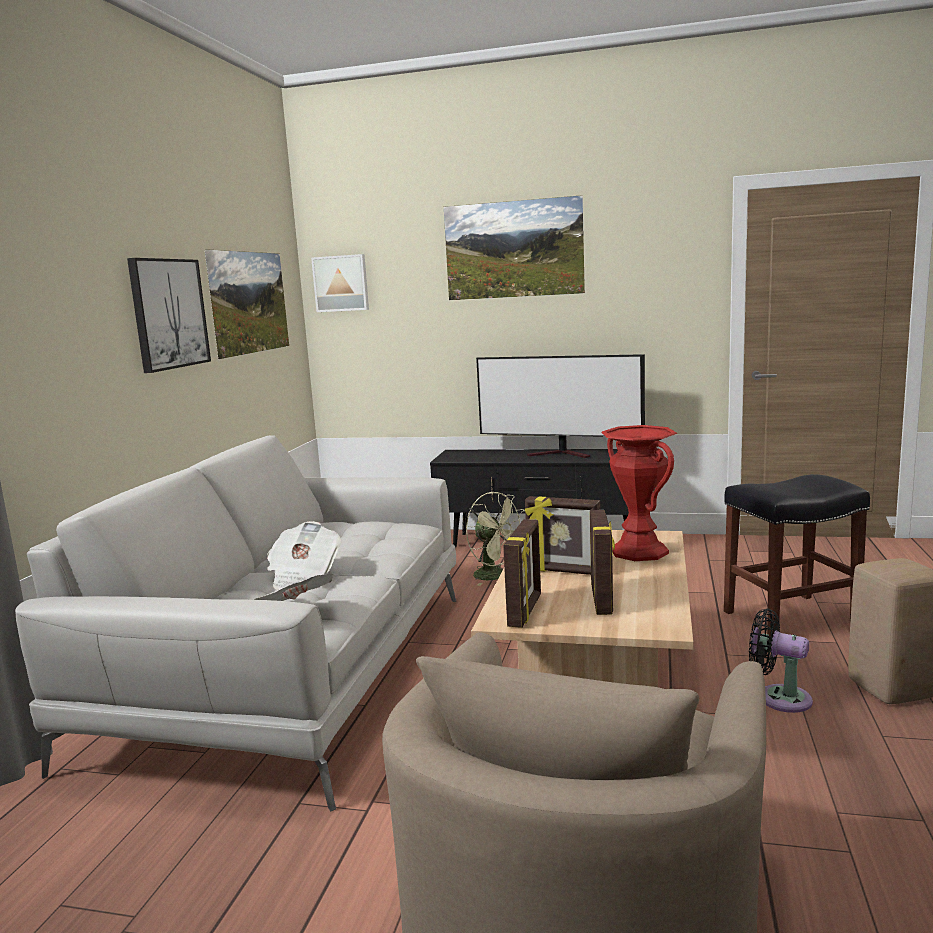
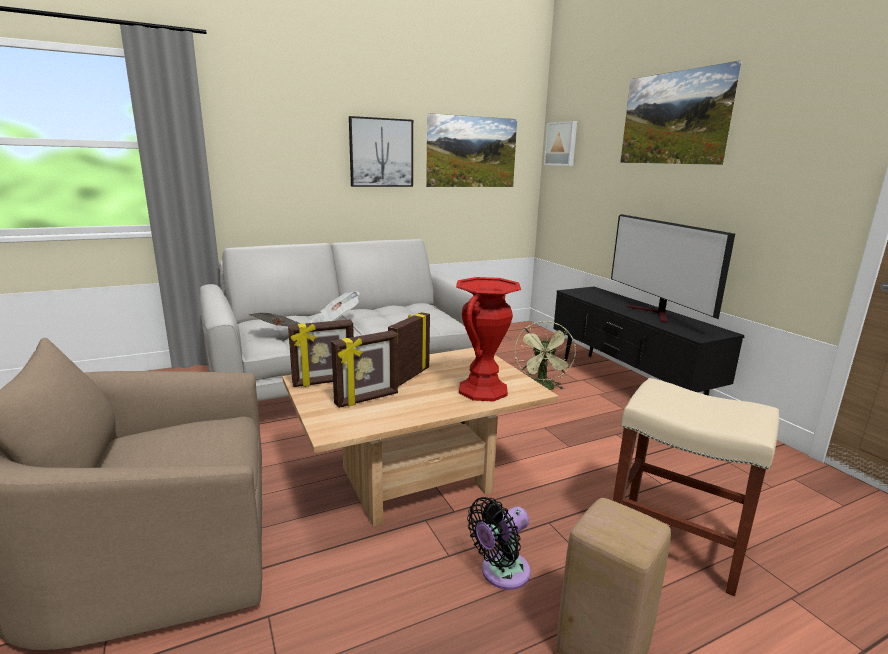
camera: 50 degrees right, 5 degrees up
(563, 571) = (408, 376): picture frame -> picture frame turned 45 degrees clockwise
(779, 698) = (501, 573): black fan -> black fan turned 120 degrees counterclockwise
(789, 618) = (673, 541): black stool -> beige stool

